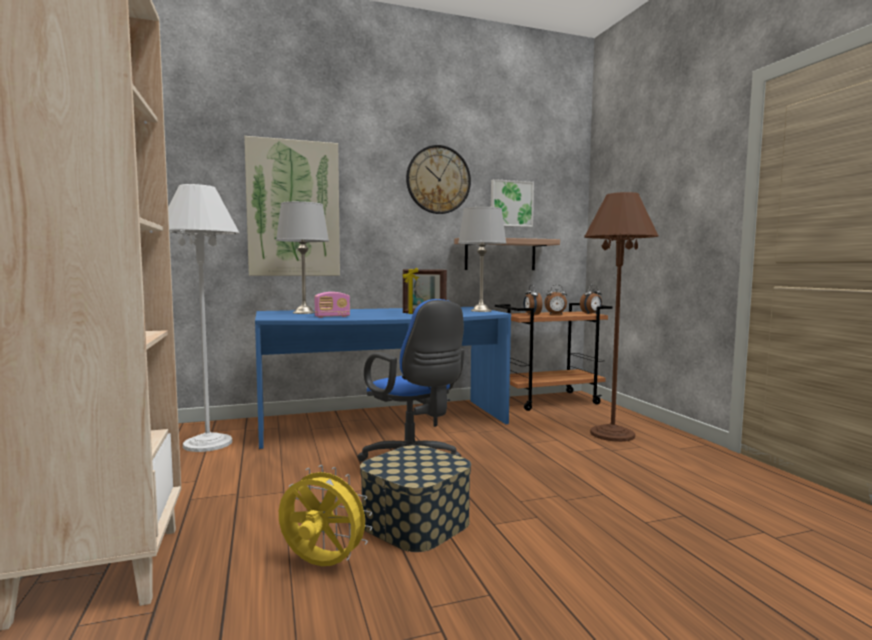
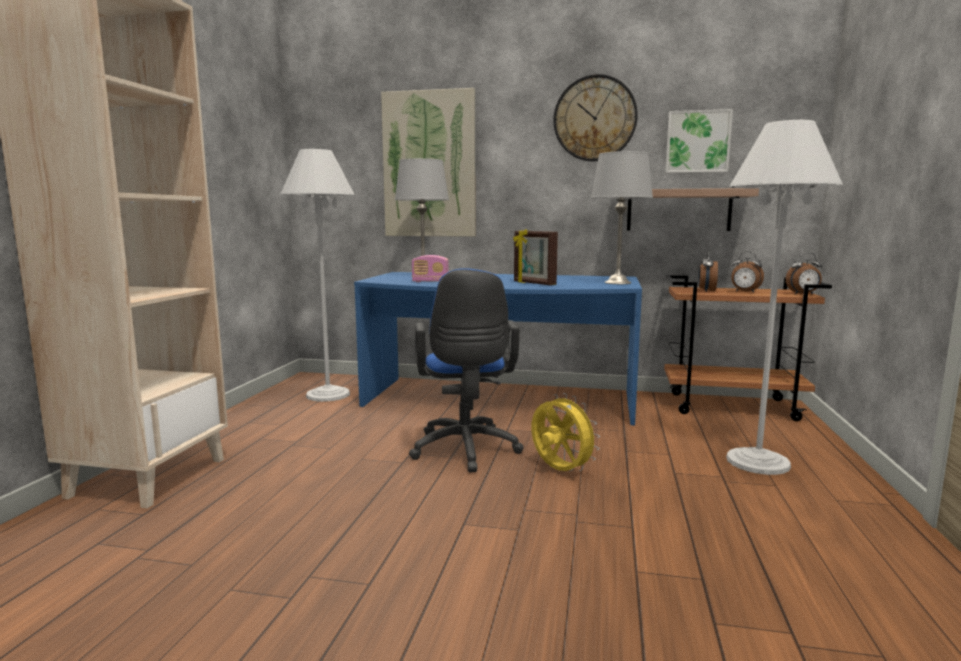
camera: 30 degrees right, 5 degrees up
(321, 566) = (277, 516): yellow fan -> yellow fan (560, 471)
(415, 522) = (396, 502): storage box -> none
(612, 434) = (757, 462): brown floor lamp -> white floor lamp

